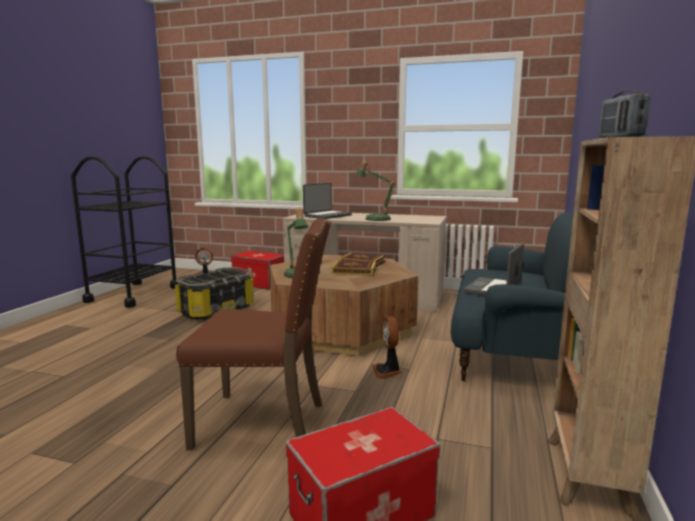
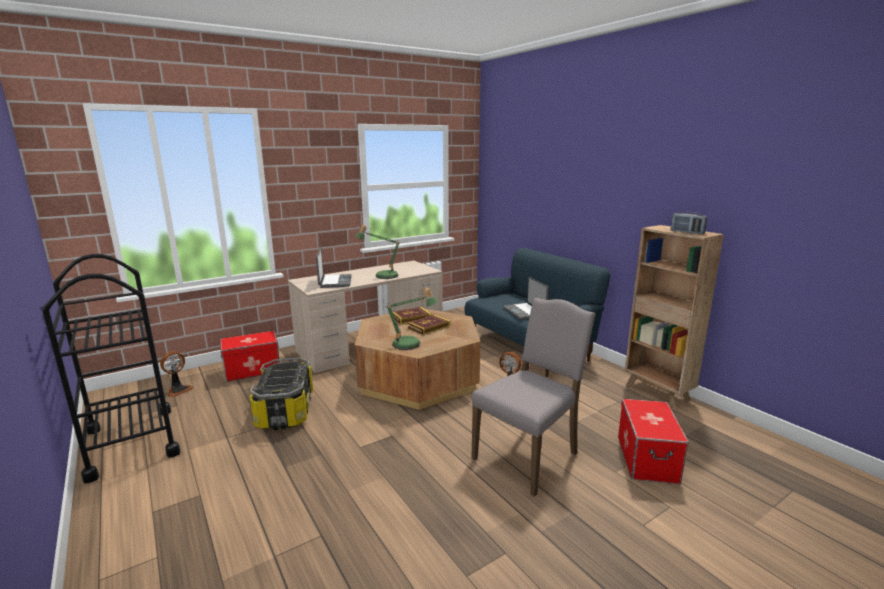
camera: 50 degrees left, 5 degrees up
(264, 423) = (528, 456): brown chair -> grey chair

